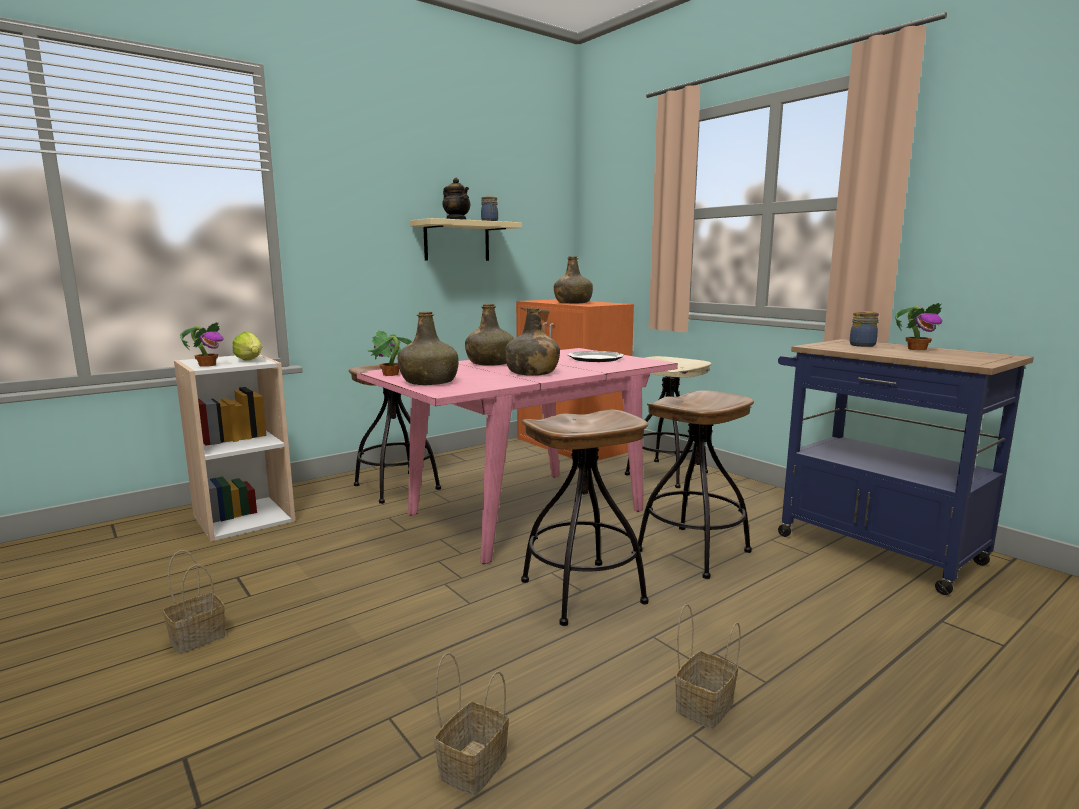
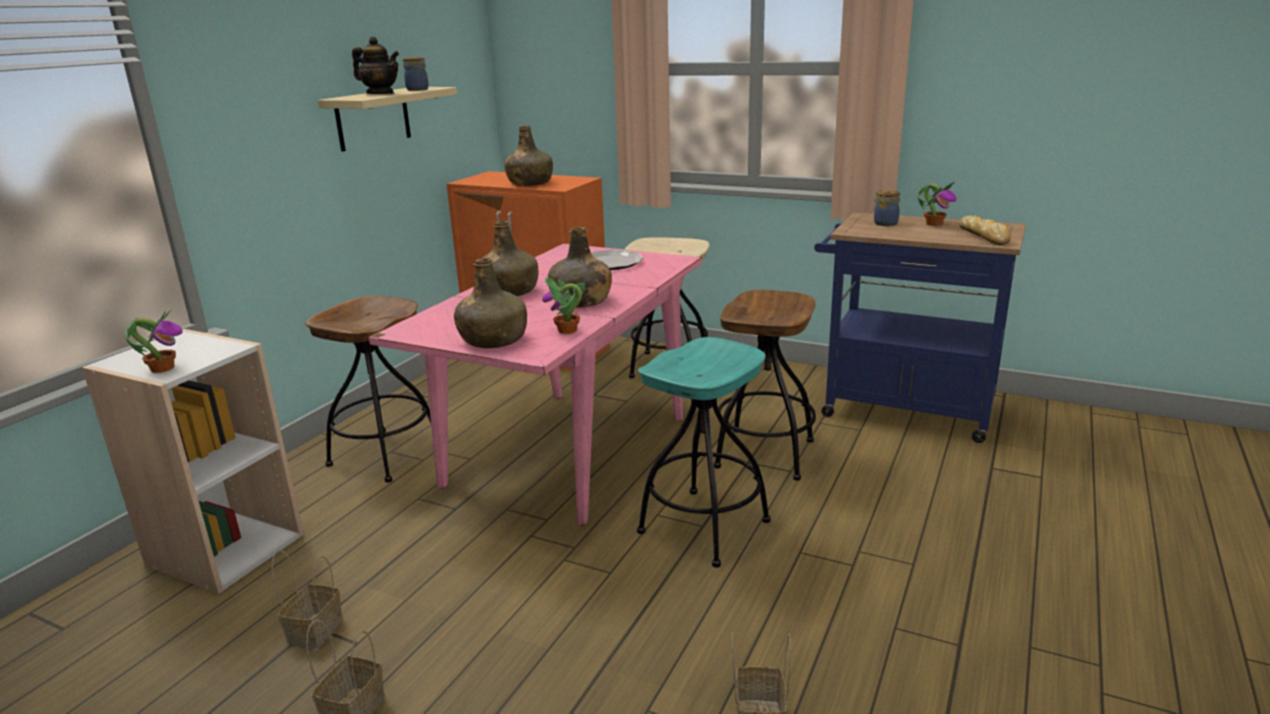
camera: 25 degrees left, 10 degrees up
(250, 361) = (210, 347): lettuce -> none
(390, 374) = (423, 335): potted plant -> potted plant (567, 330)
(582, 591) = (703, 526): brown stool -> turquoise stool
(704, 705) = (885, 600): basket -> basket (315, 629)
(961, 358) = (984, 236): none -> bread

